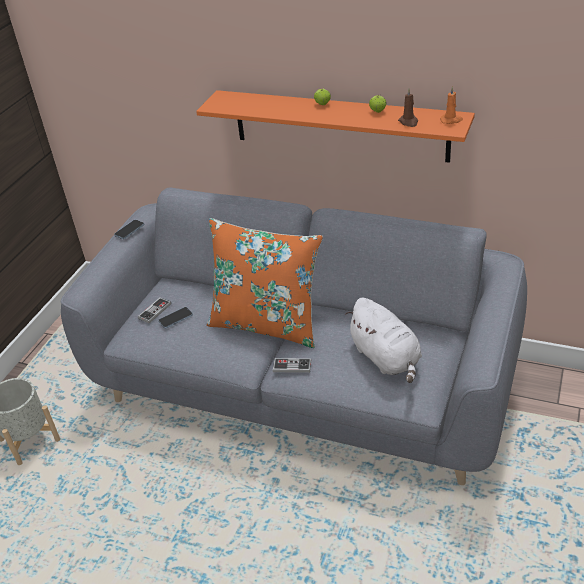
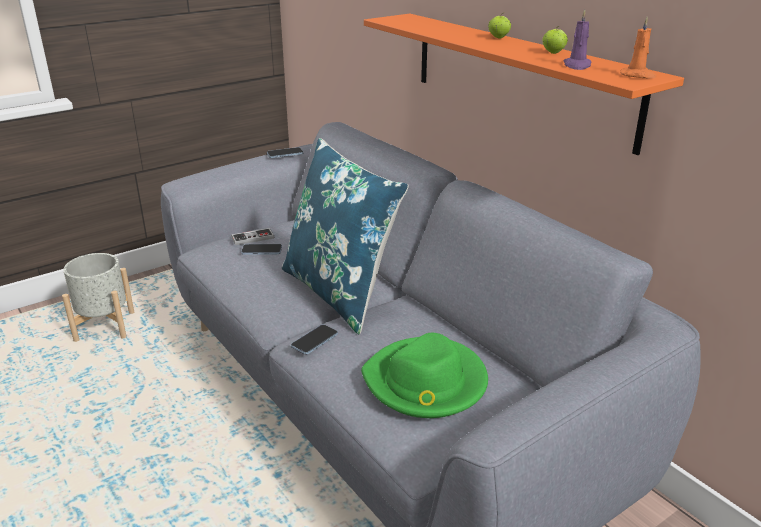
camera: 30 degrees right, 10 degrees down
(267, 324) = (340, 292): orange pillow -> blue pillow
(292, 366) = (314, 341): game controller -> phone
(386, 358) = (425, 382): white plush toy -> green hat
(408, 122) = (577, 66): brown candle -> purple candle

